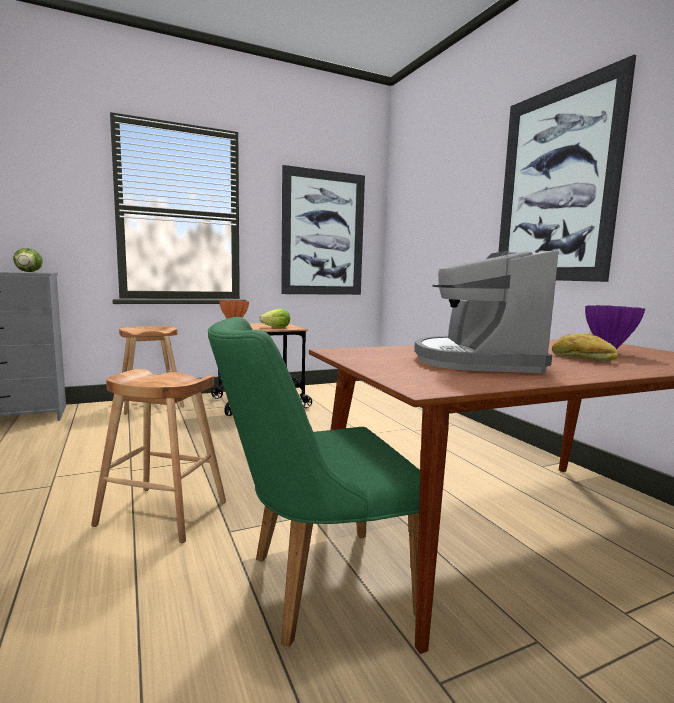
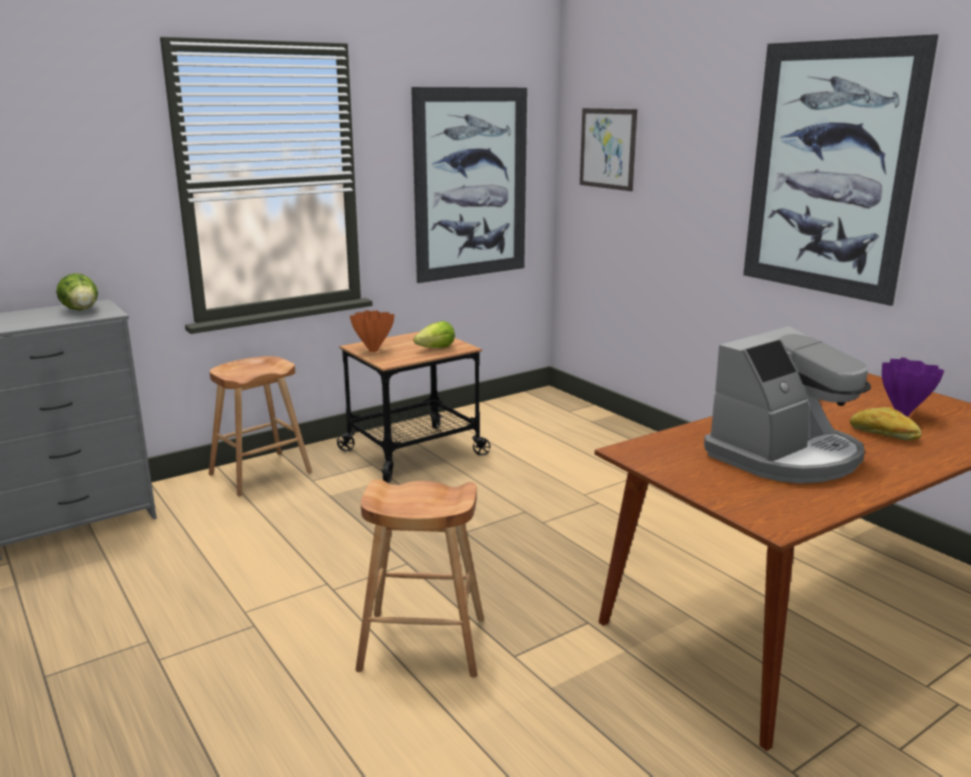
camera: 10 degrees left, 10 degrees up
(314, 585) = (640, 702): green chair -> none
(413, 210) = (607, 148): none -> picture
(476, 360) = (785, 456): coffee machine -> coffee machine turned 120 degrees counterclockwise

